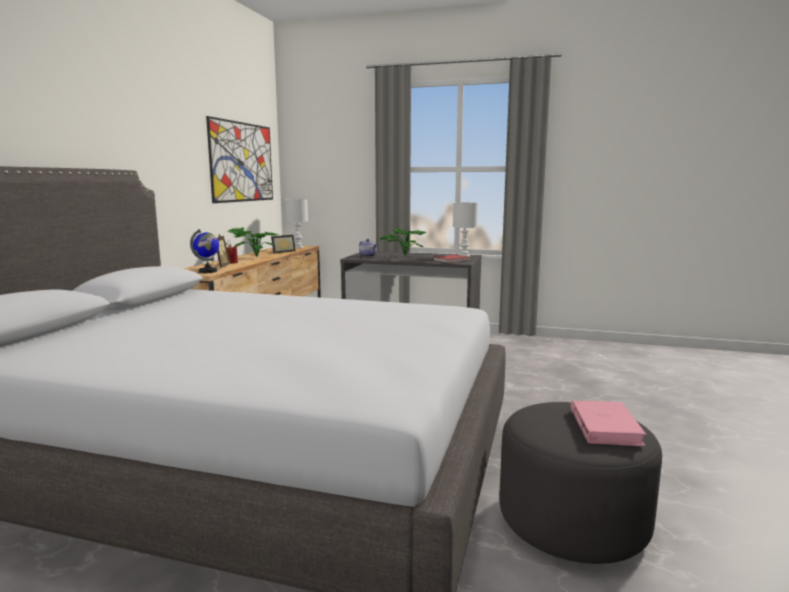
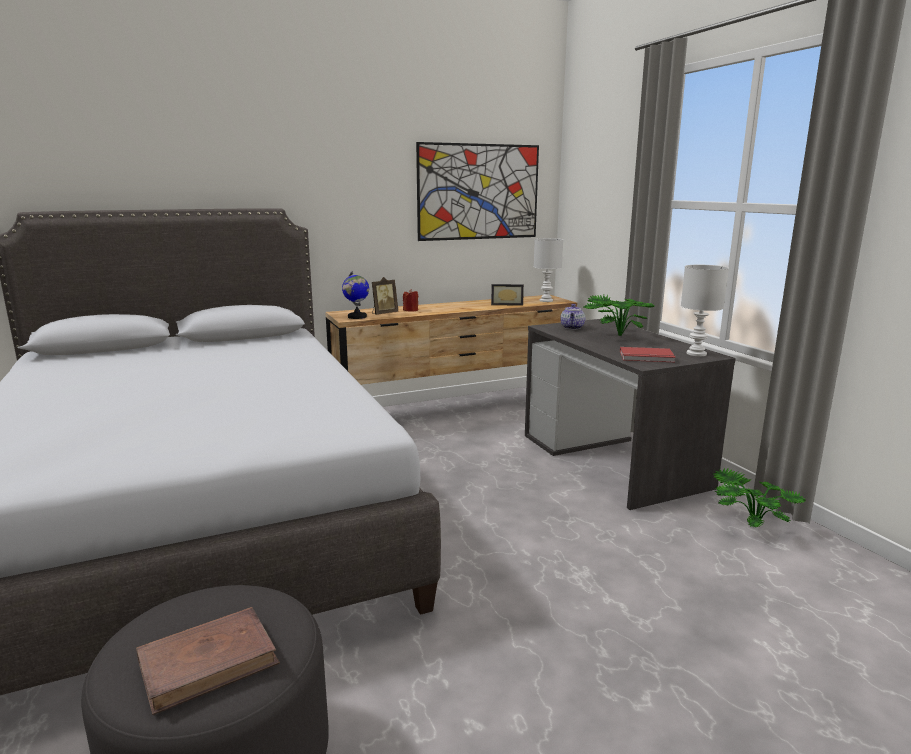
camera: 50 degrees right, 5 degrees up
(253, 256) = (458, 306): potted plant -> potted plant (749, 524)
(605, 427) = (209, 662): pink book -> brown book

